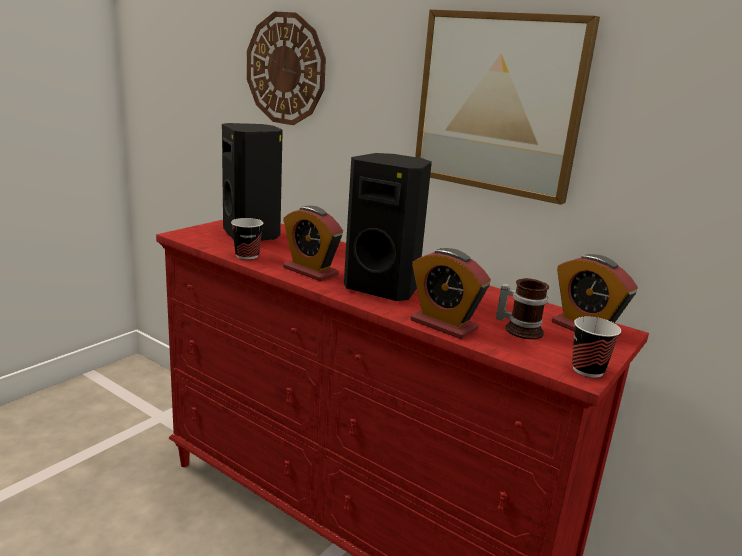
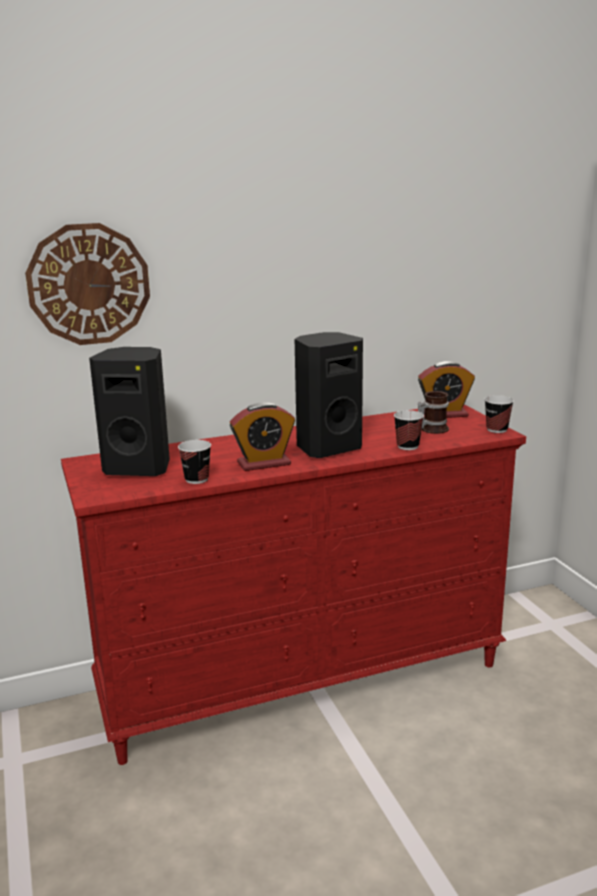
camera: 55 degrees left, 0 degrees up
(443, 324) = (407, 446): alarm clock -> cup
(499, 104) = (331, 274): picture -> none

